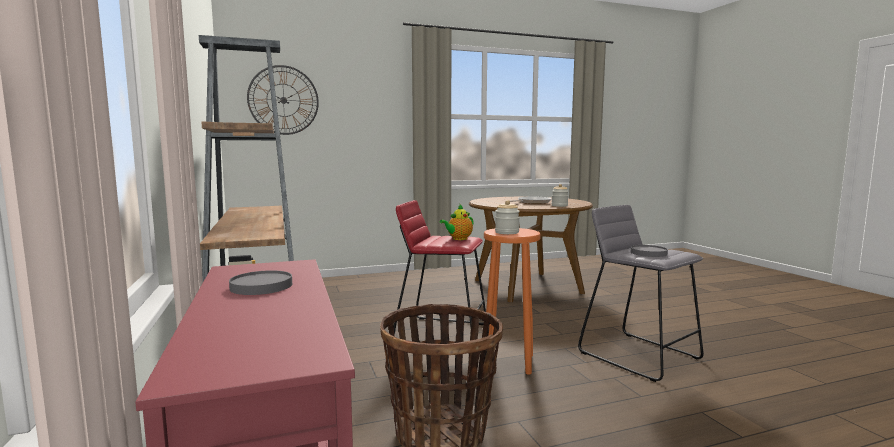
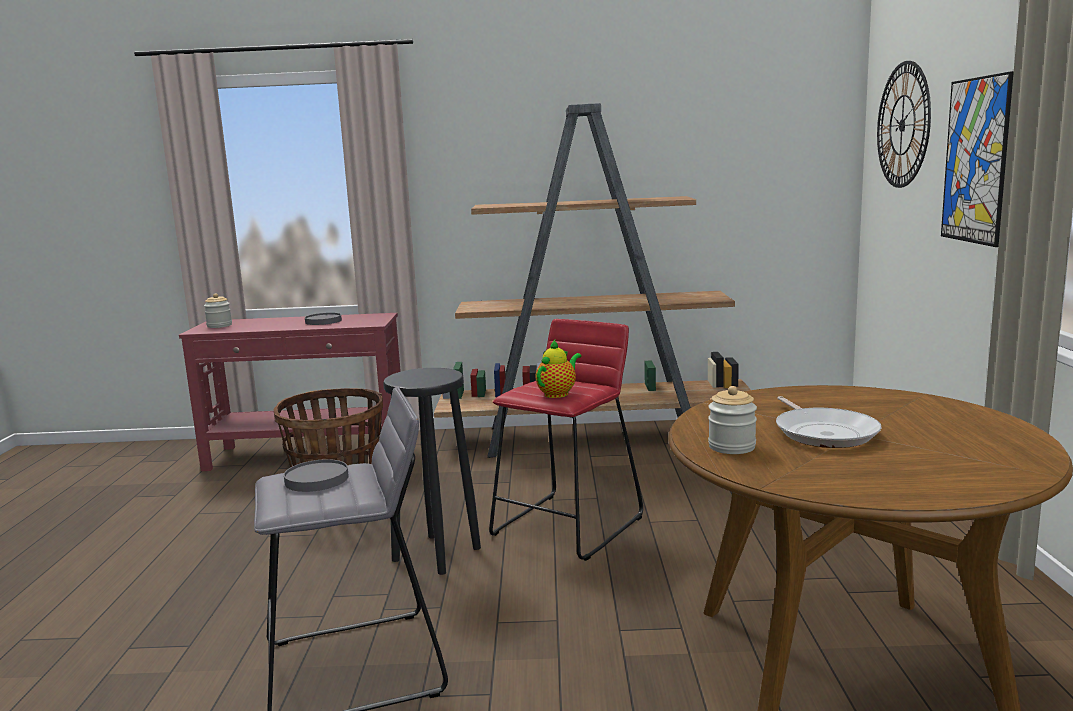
camera: 110 degrees right, 5 degrees up
(366, 121) = (975, 160): none -> picture
(458, 239) = (558, 393): teapot -> teapot turned 60 degrees clockwise
(507, 232) = (418, 374): jar -> jar (219, 326)
(508, 362) = (437, 554): orange stool -> black stool

